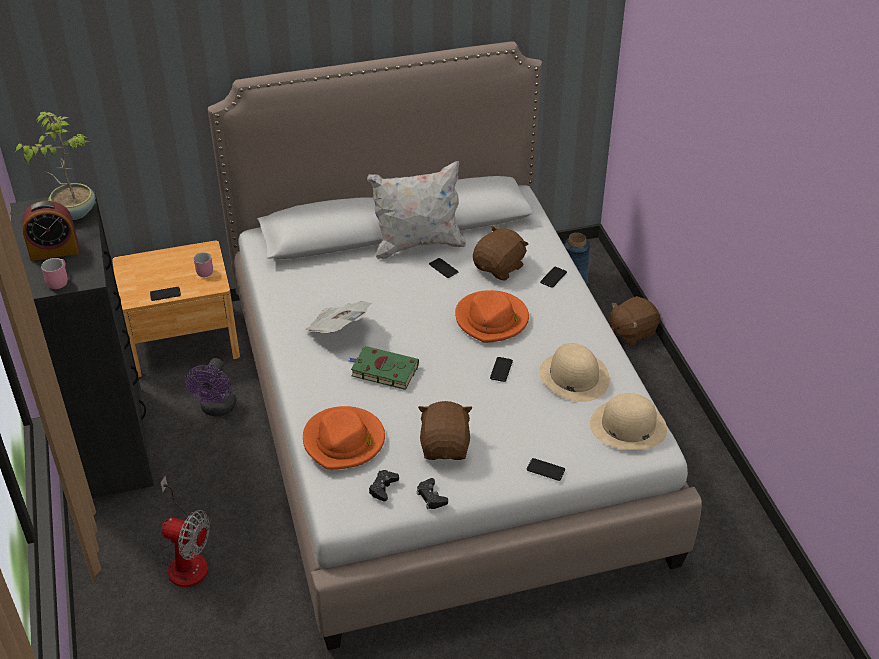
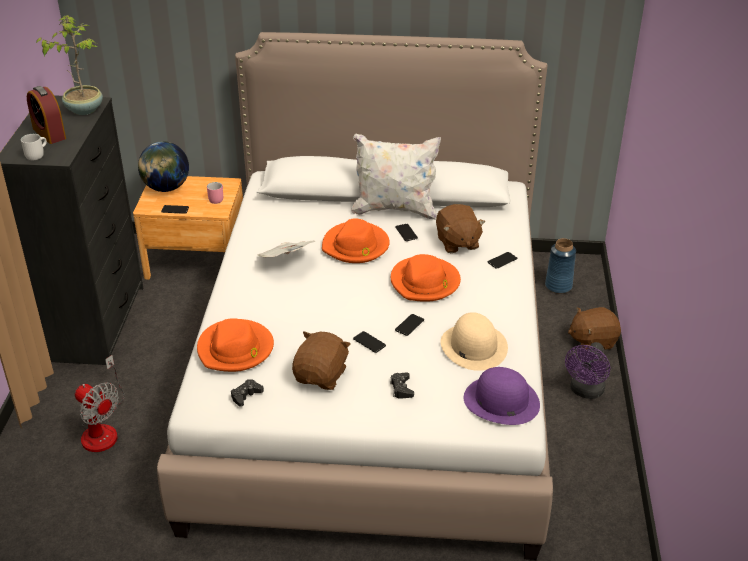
camera: 20 degrees right, 5 degrees down
(54, 251) = (49, 133): alarm clock -> alarm clock turned 45 degrees clockwise
(57, 280) = (36, 154): pink mug -> white mug
(140, 270) = (166, 188): none -> globe
(217, 409) = (193, 318): purple fan -> purple fan (585, 391)
(383, 370) = (303, 301): green book -> none
(401, 295) = (356, 246): none -> orange hat
(431, 497) = (283, 414): black game controller -> black game controller (401, 388)
(499, 268) = (457, 242): brown plush toy -> brown plush toy turned 105 degrees clockwise
(545, 470) = (401, 418): phone -> phone (369, 342)
(628, 426) = (501, 401): beige hat -> purple hat

